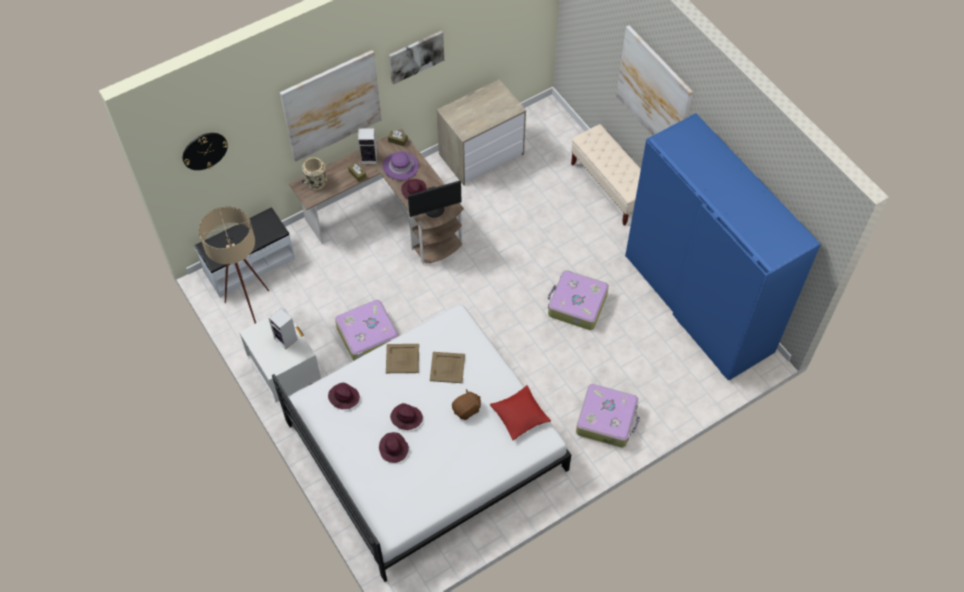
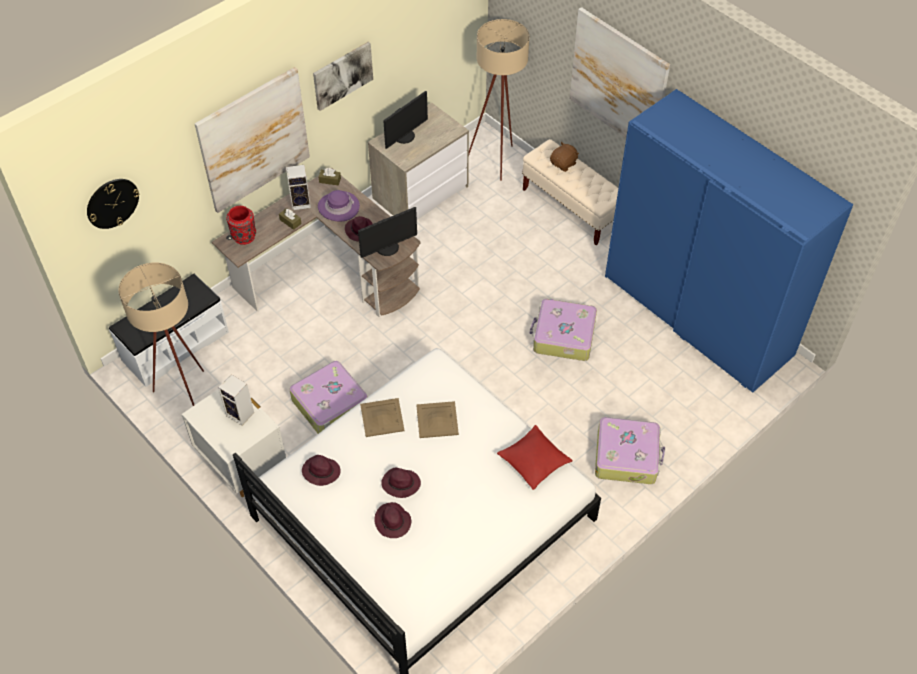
camera: 10 degrees left, 5 degrees down
(316, 182) = (244, 236): beige vase -> red vase
(467, 409) = (470, 464): brown plush toy -> brown plush toy (563, 164)
(469, 108) = (405, 136): none -> monitor
(555, 131) = (497, 158): none -> beige floor lamp

